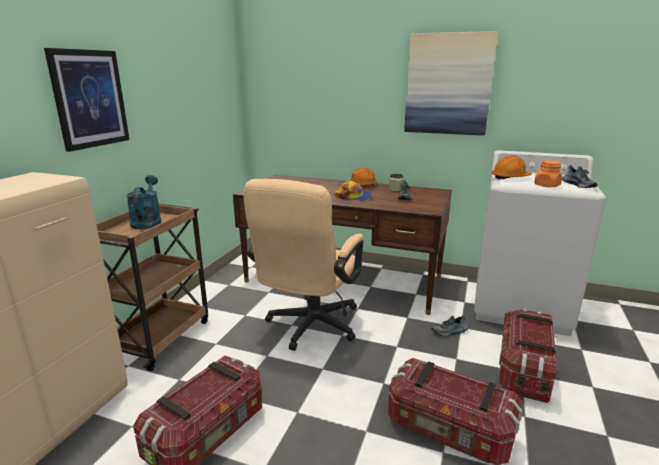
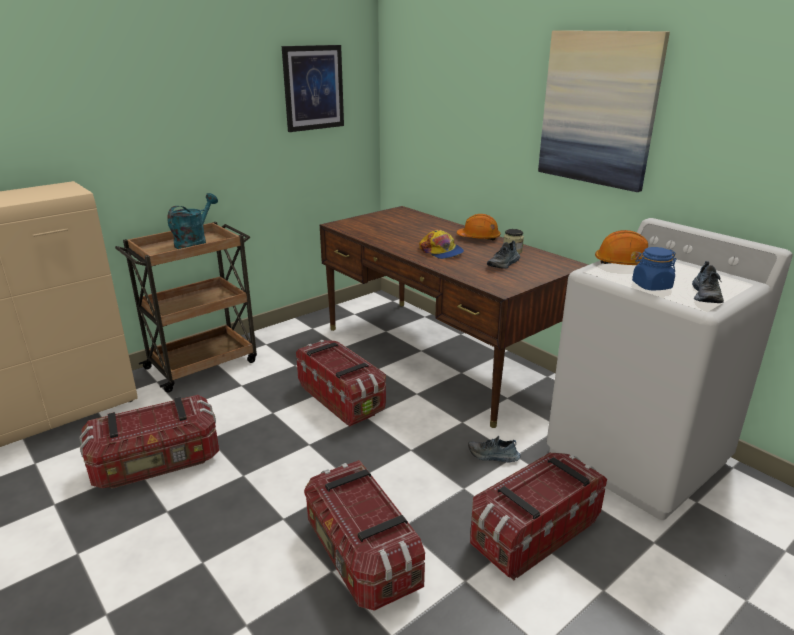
camera: 30 degrees right, 5 degrees up
(90, 99) = (146, 111): picture -> picture (313, 88)
(309, 328) = (342, 398): beige office chair -> storage box
(547, 185) = (651, 286): orange jar -> blue jar

